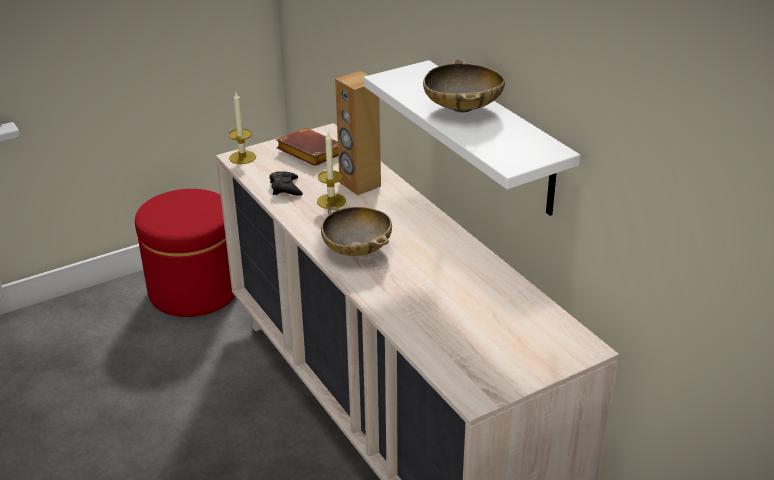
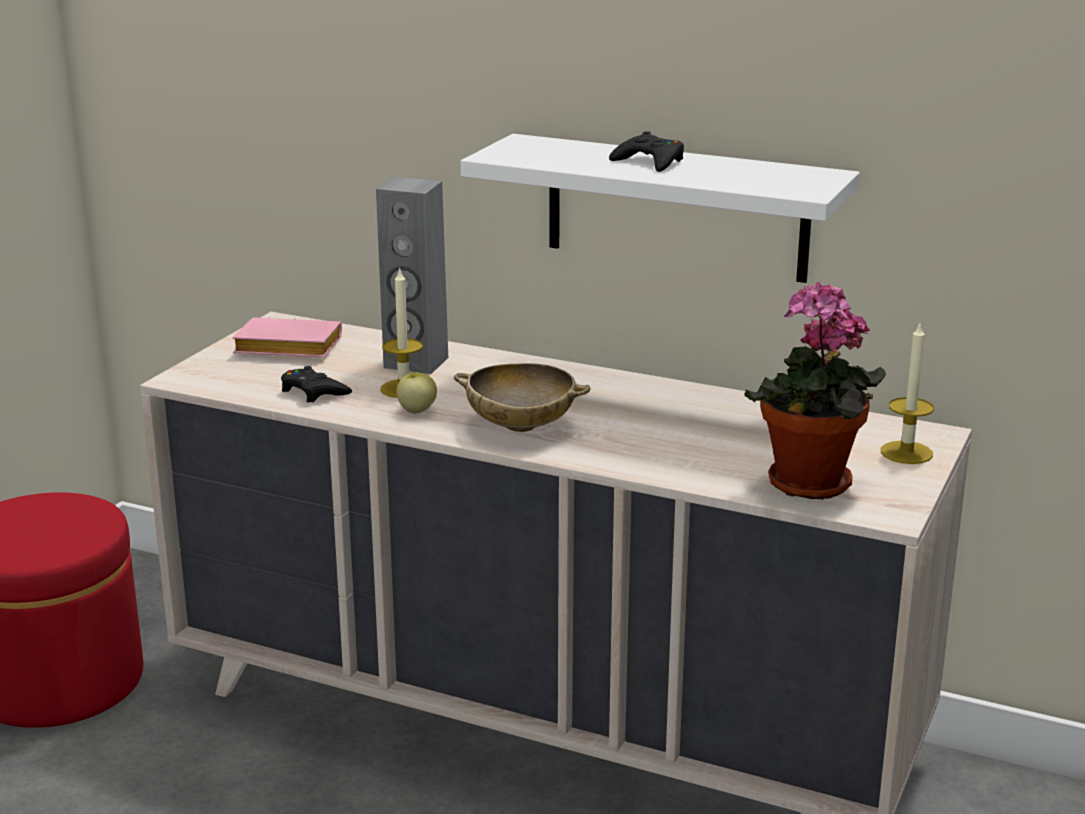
camera: 35 degrees left, 10 degrees down
(242, 157) = (190, 377): candle -> candle (906, 452)
(308, 152) = (285, 348): brown book -> pink book
(318, 219) = (416, 411): none -> apple
(359, 184) = (415, 363): brown speaker -> grey speaker
(454, 356) = (808, 487): none -> potted plant
(463, 108) = (650, 162): beige bowl -> black game controller

